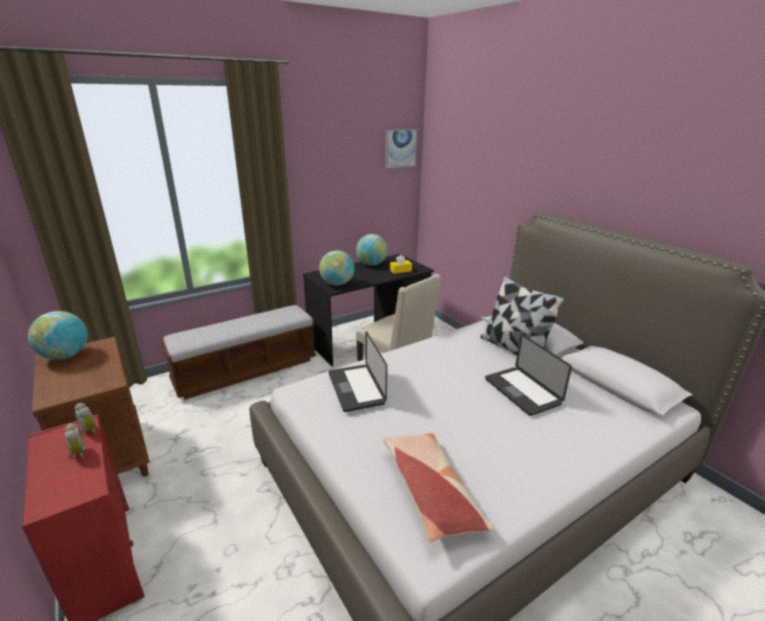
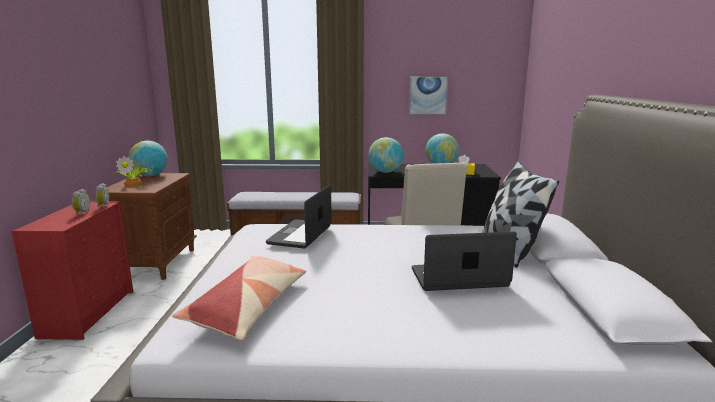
camera: 35 degrees right, 10 degrees down
(72, 379) = (134, 185): none -> potted plant
(400, 148) = (498, 51): picture -> picture (428, 95)
(522, 391) = (459, 278): laptop -> laptop turned 75 degrees clockwise

